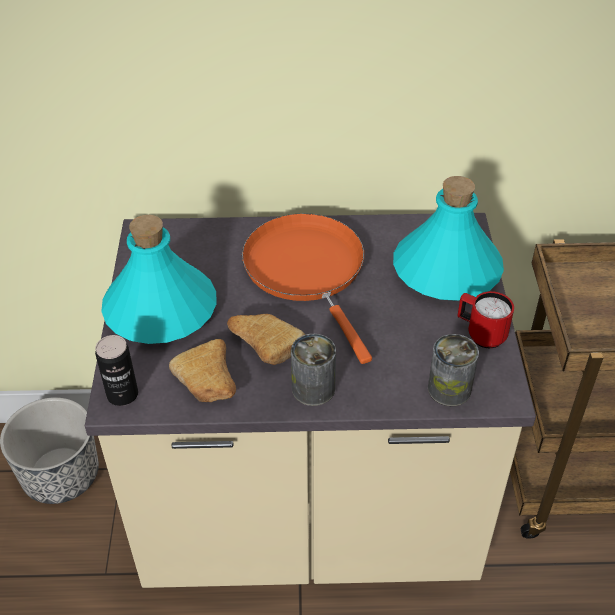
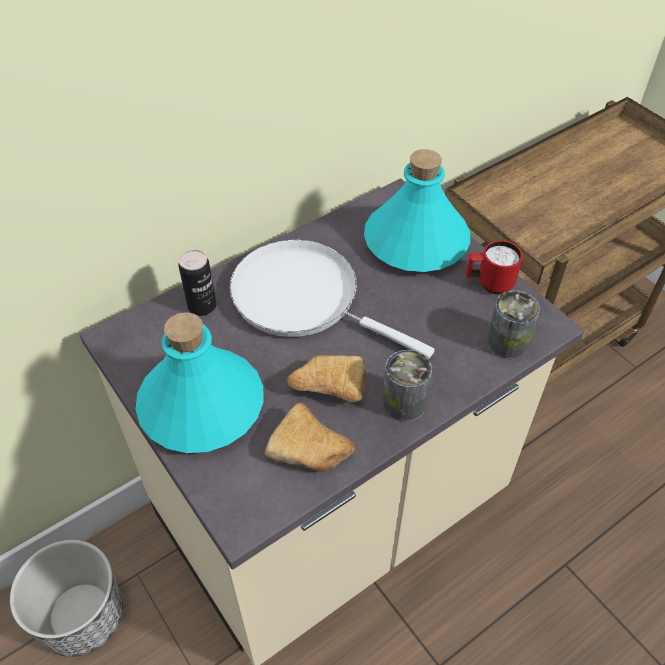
camera: 35 degrees left, 5 degrees up
(122, 394) = (240, 509): can -> can (202, 306)
(307, 270) = (303, 298): orange frying pan -> white frying pan

